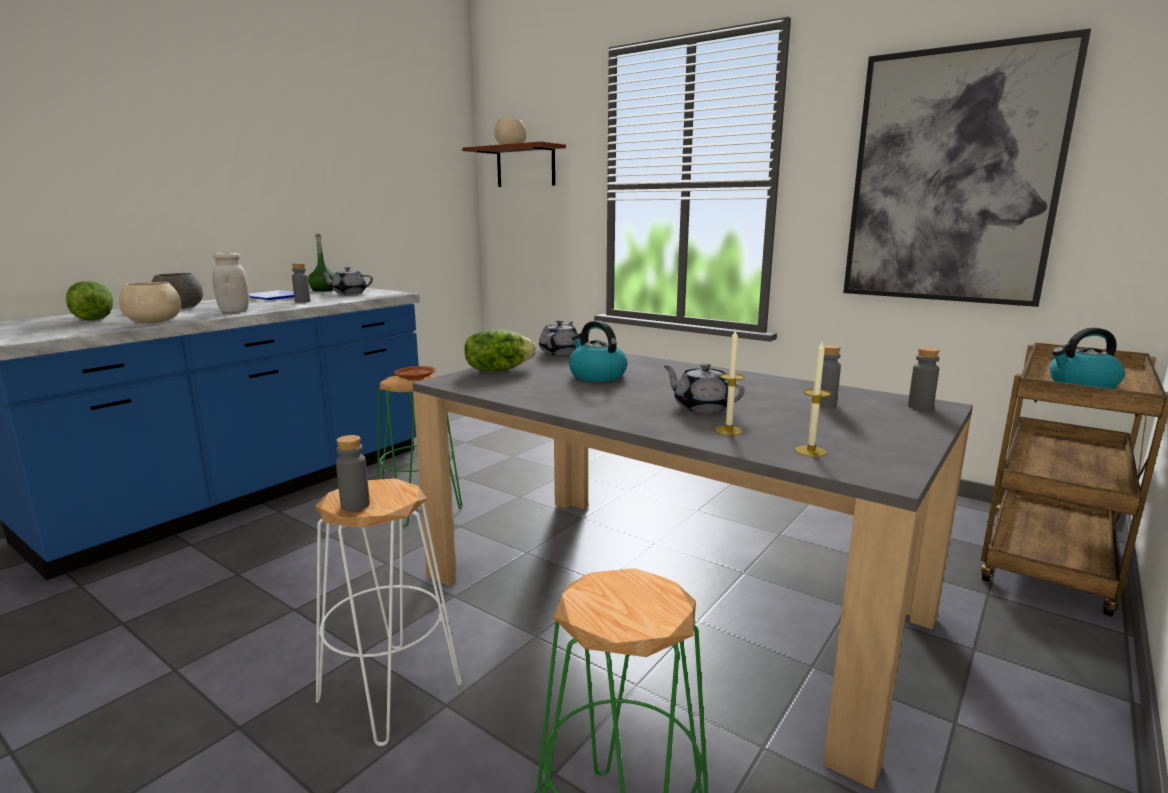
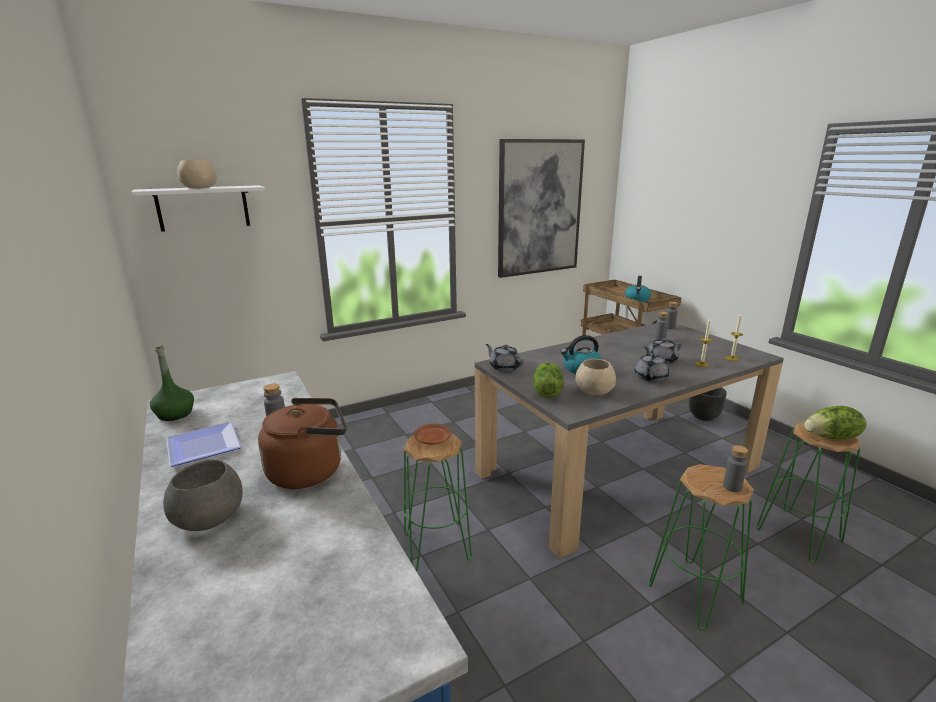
camera: 65 degrees left, 5 degrees up
(93, 319) = (254, 592): lettuce -> lettuce (832, 437)
(152, 321) = (340, 528): beige bowl -> beige bowl (594, 391)
(234, 311) = (310, 471): white jar -> brown kettle
(348, 293) = (235, 401): grey teapot -> grey teapot (650, 378)
(389, 692) = (694, 594): white stool -> green stool
(525, 166) = (203, 208): brown shelf -> white shelf
(1030, 688) = (703, 416): none -> black planter

